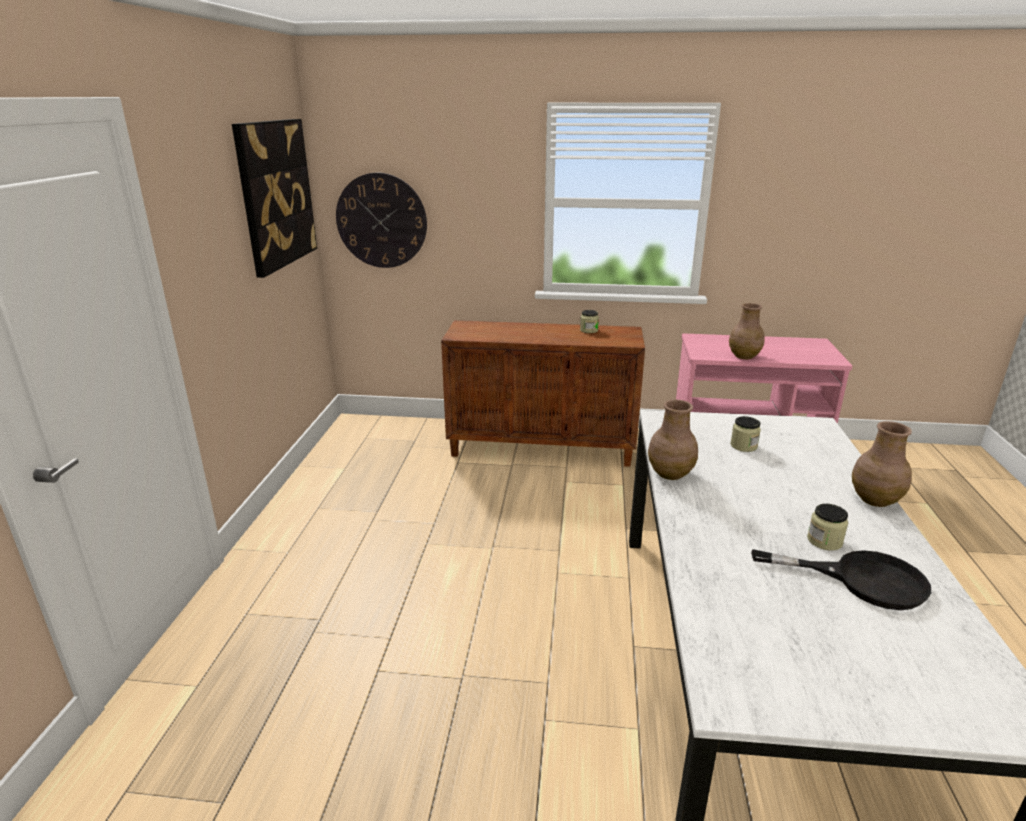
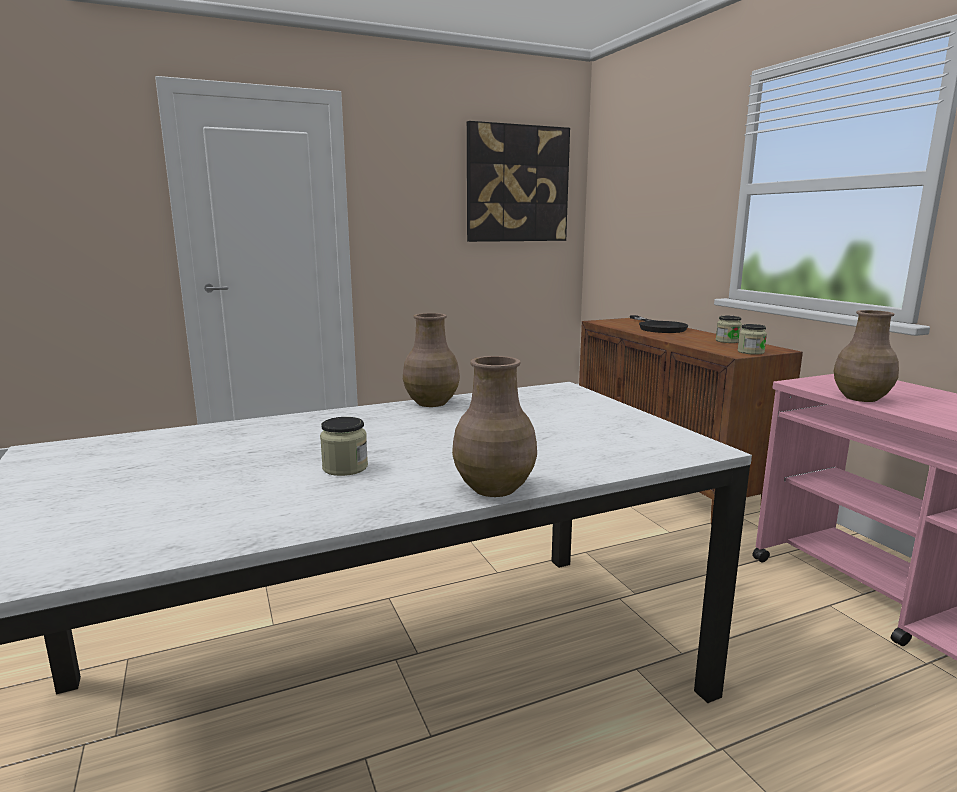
camera: 60 degrees right, 10 degrees down
(381, 221) = (619, 218): wall clock -> none
(743, 446) = (550, 420): jar -> jar (750, 352)
(861, 580) = (264, 488): black frying pan -> black frying pan (658, 328)

